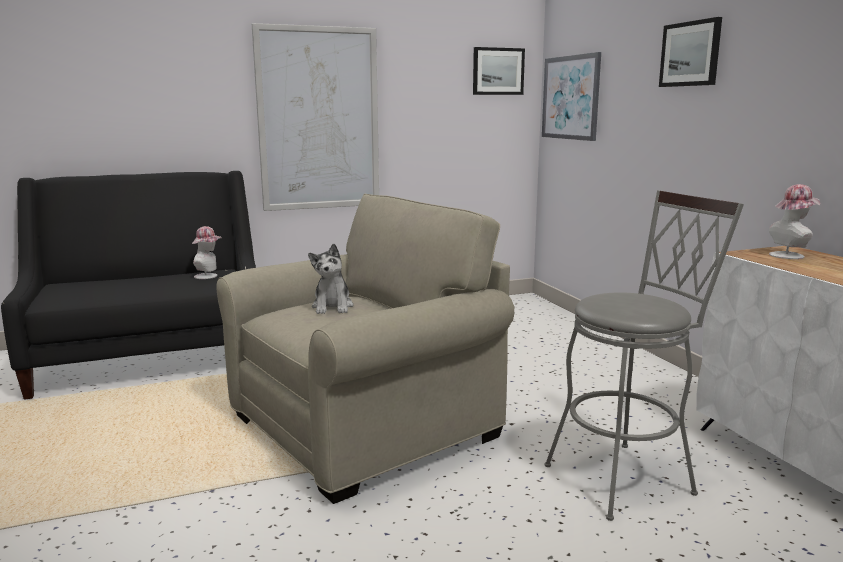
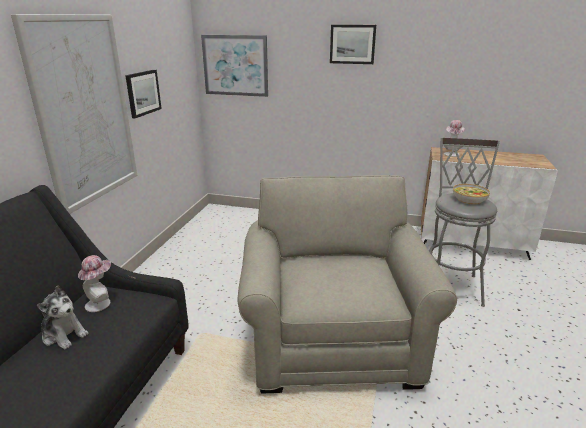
camera: 55 degrees left, 10 degrees up
(333, 307) = (323, 272): plush toy -> plush toy (64, 334)
(498, 71) = (177, 46): picture -> picture (143, 93)
(637, 302) = (469, 200): none -> bowl

